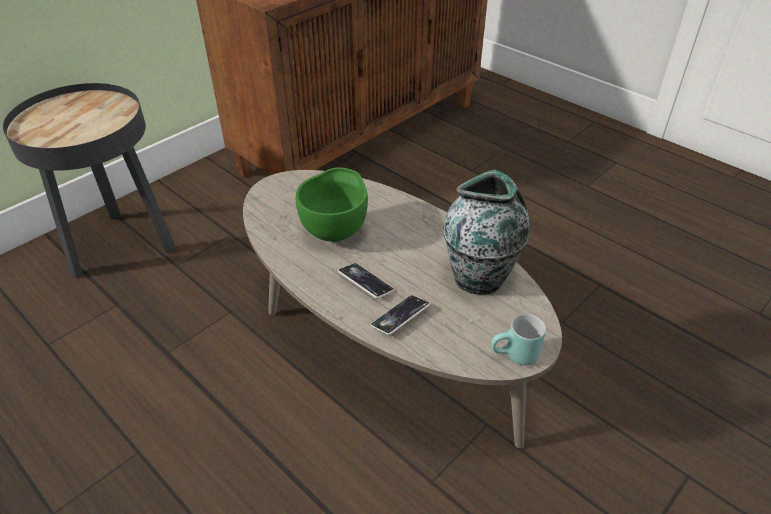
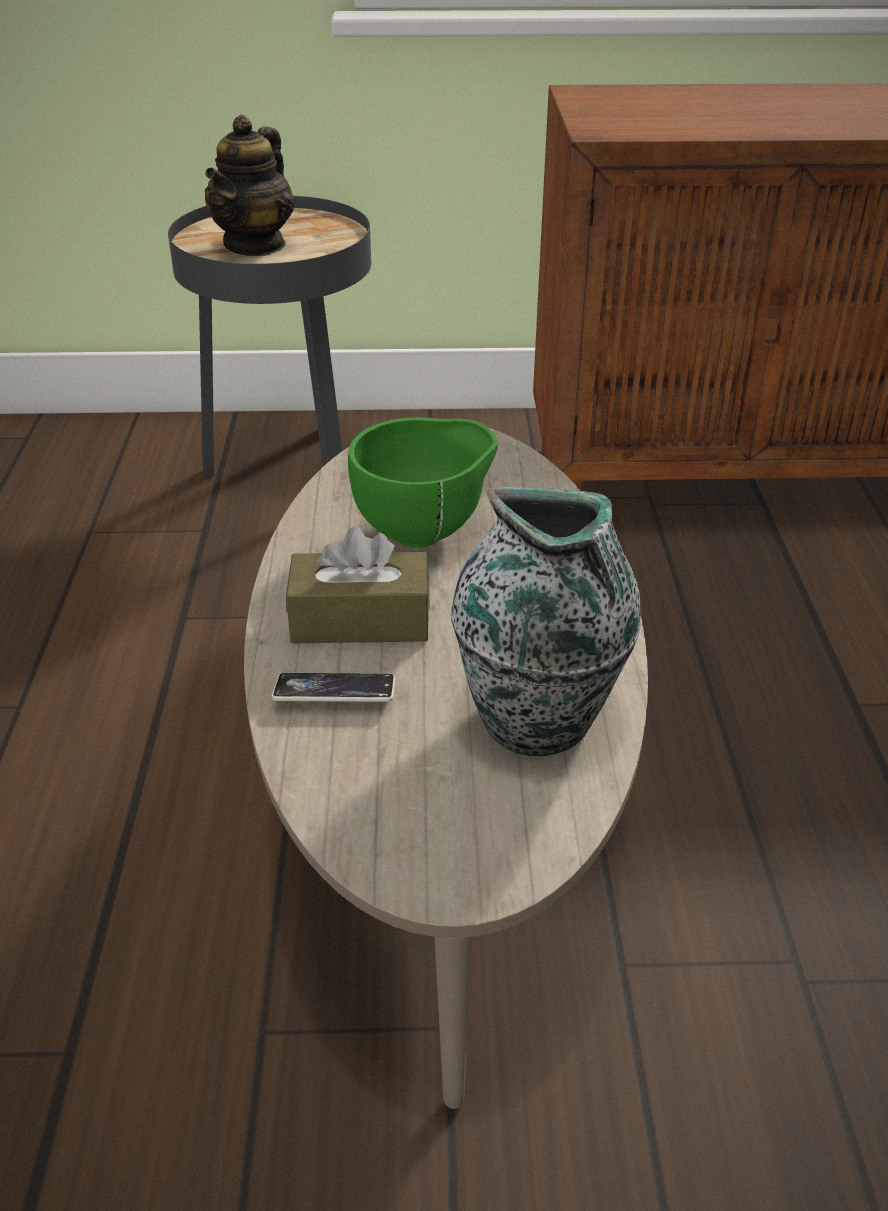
camera: 45 degrees right, 5 degrees down
(73, 127) = (255, 245): none -> teapot
(365, 283) = (360, 620): phone -> brown tissue box
(515, 357) = (410, 869): turquoise mug -> none

